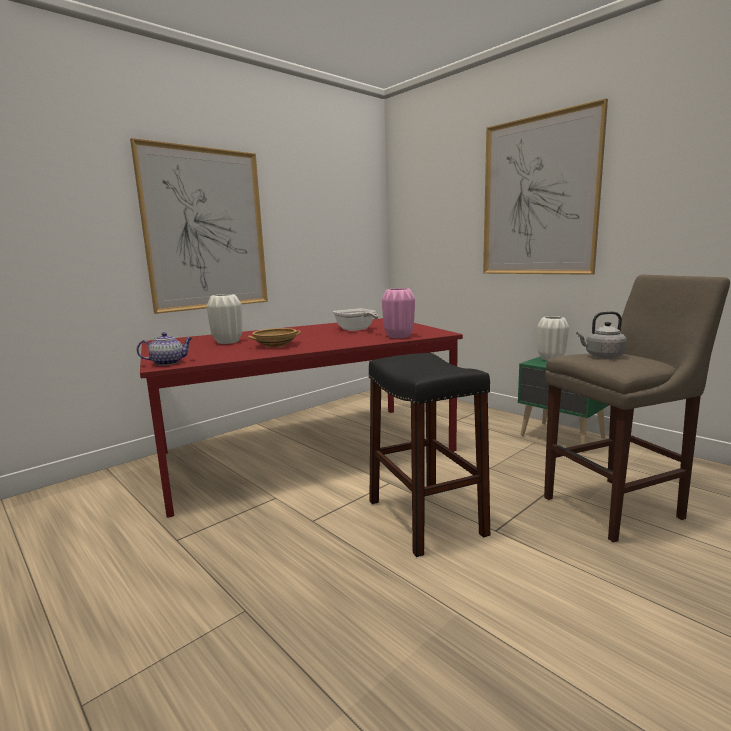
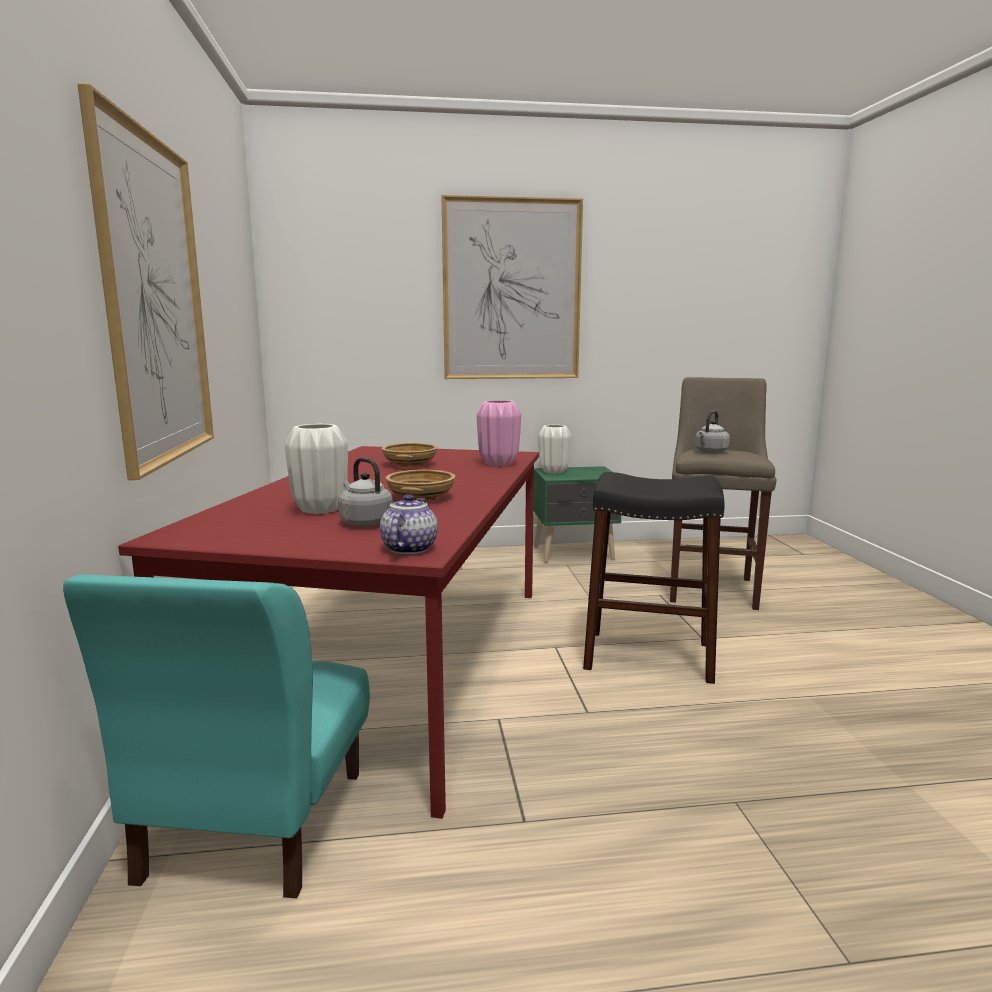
camera: 55 degrees left, 0 degrees up
(140, 481) = (254, 824): none -> turquoise chair
(211, 350) = (364, 522): none -> grey kettle
(356, 330) = (410, 465): frying pan -> beige bowl

